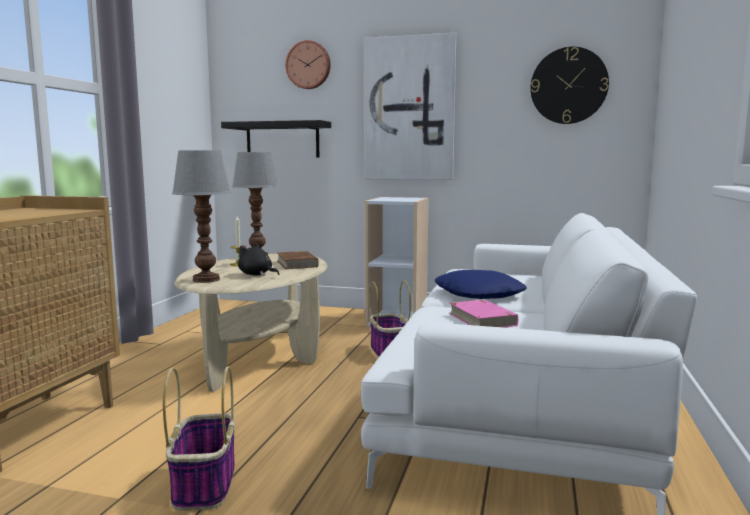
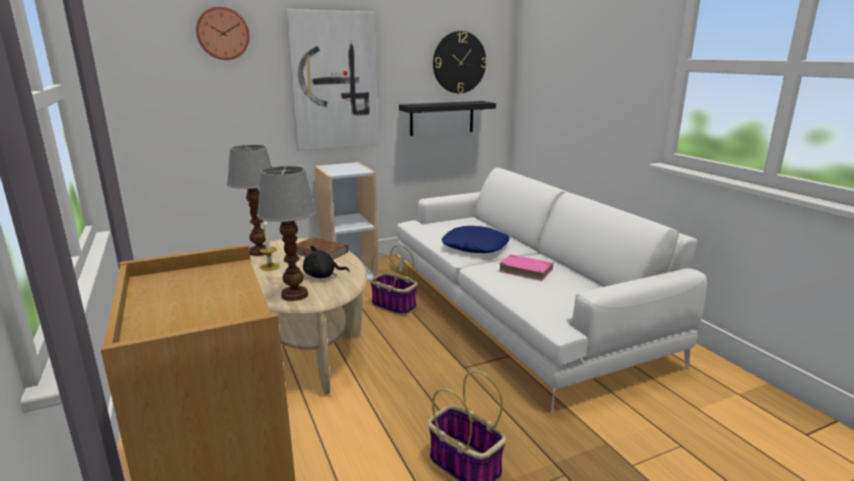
camera: 40 degrees left, 10 degrees up
(282, 140) = (198, 115): black shelf -> black shelf (442, 118)

